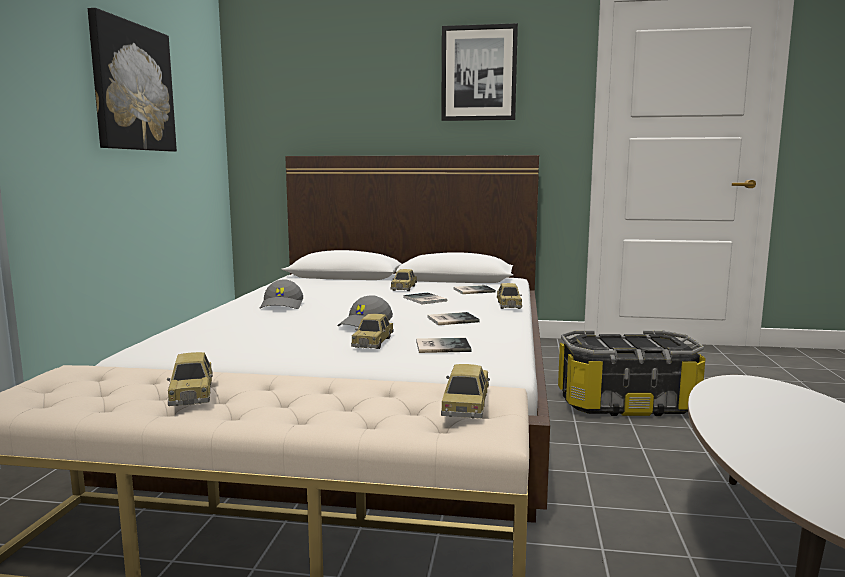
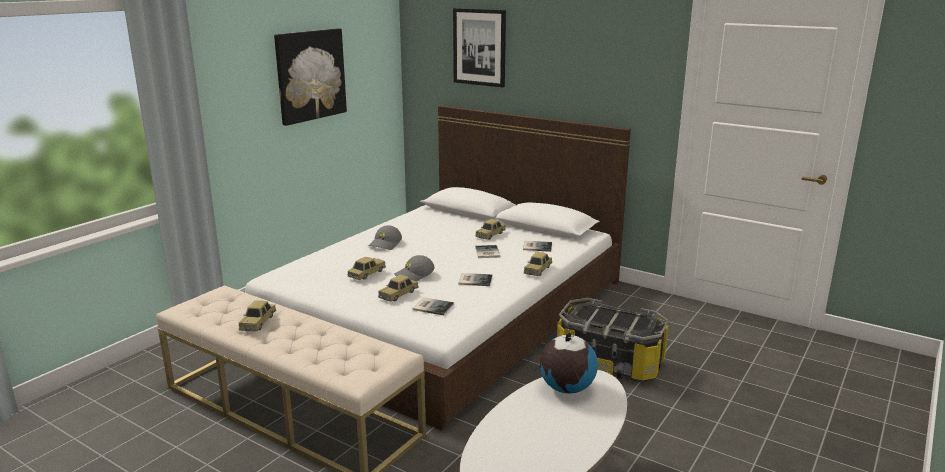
camera: 25 degrees right, 10 degrees up
(466, 405) = (369, 360): toy car -> toy car (367, 274)
(479, 73) = (587, 51): picture -> picture (479, 47)
(742, 398) = (566, 388): none -> globe

